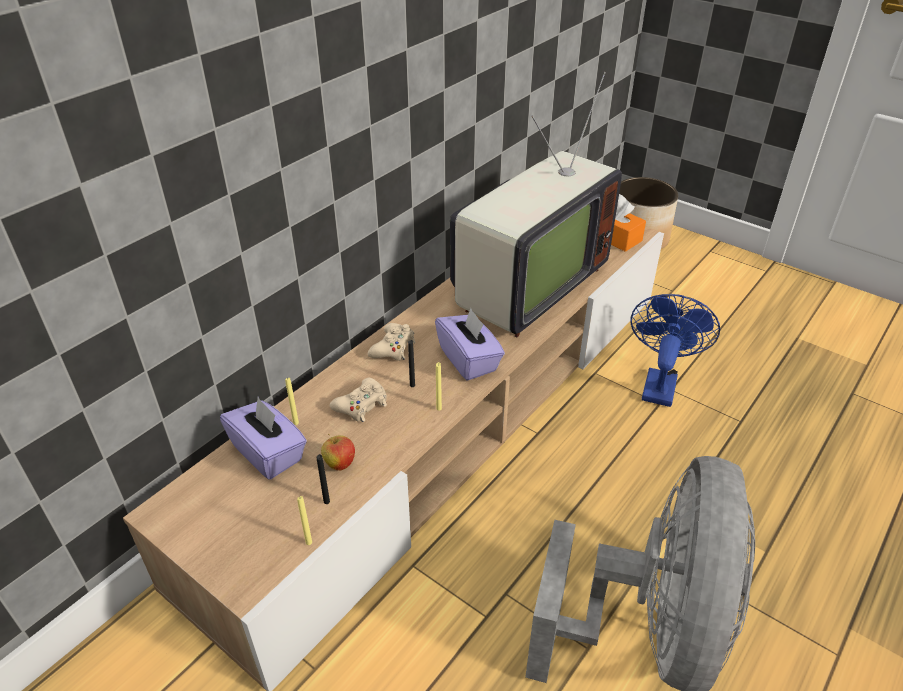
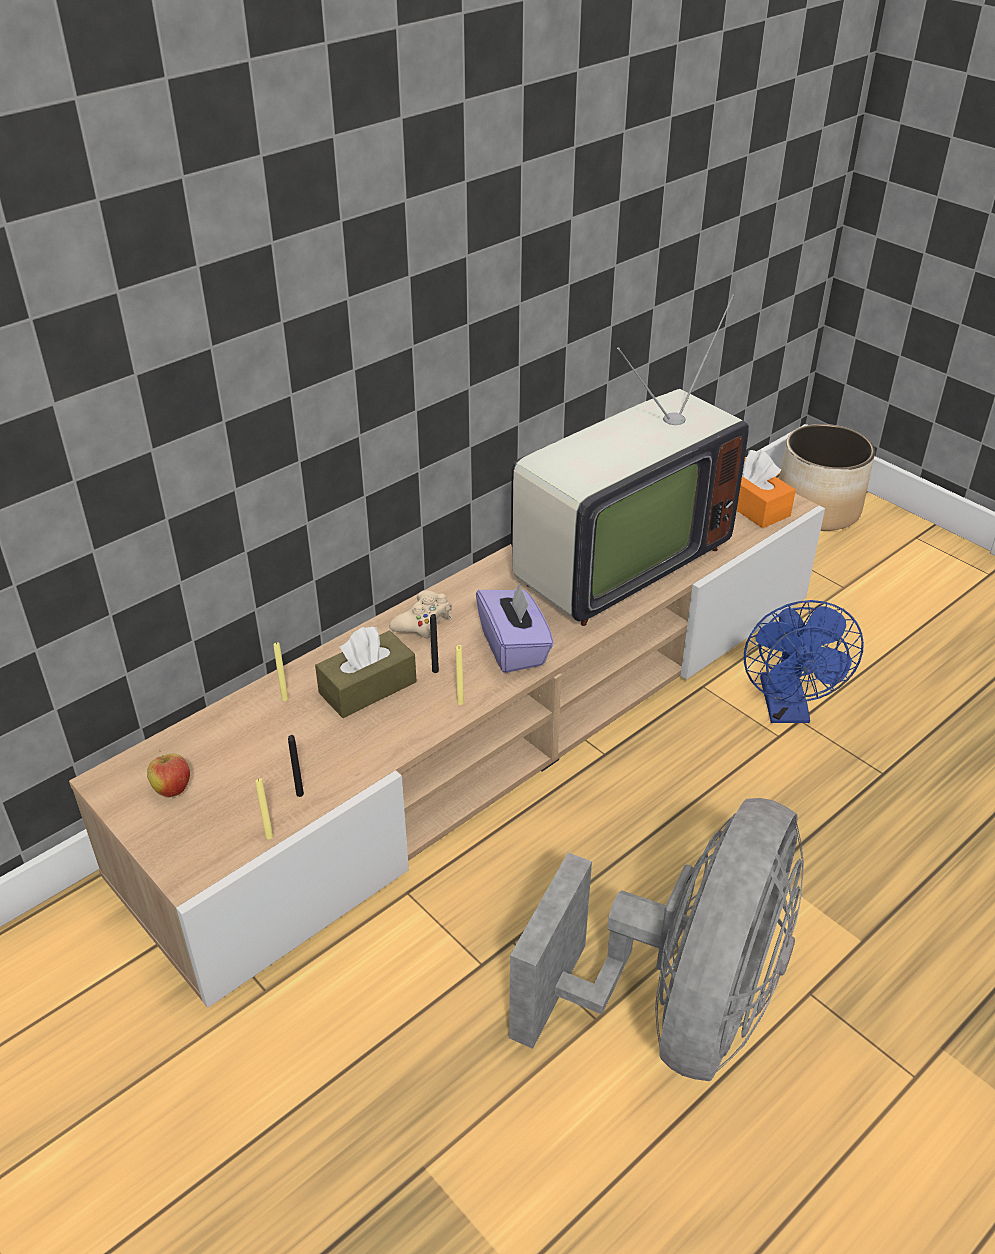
camera: 10 degrees right, 0 degrees up
(269, 453) = (246, 730): purple tissue box -> none
(339, 464) = (325, 753): apple -> apple (172, 789)
(361, 405) = (367, 687): beige game controller -> brown tissue box
(659, 383) = (787, 710): blue fan -> blue fan turned 150 degrees clockwise

